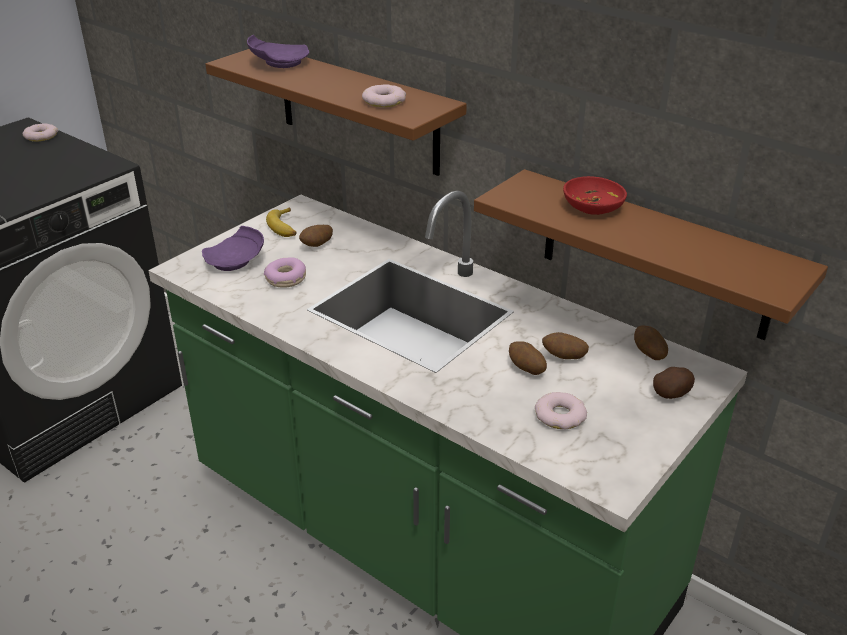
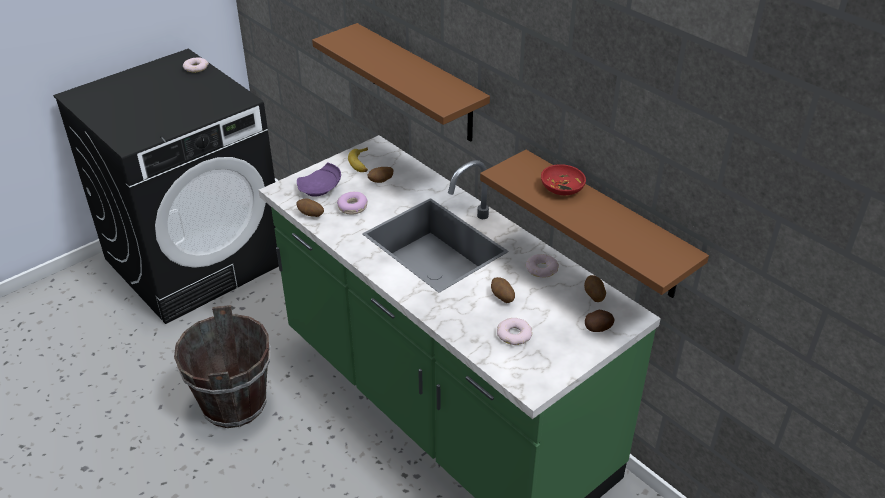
camera: 10 degrees right, 5 degrees up
(136, 579) = (235, 404): none -> brown bucket
(278, 63) = (364, 44): purple plate -> none
(384, 101) = (430, 89): donut -> donut (542, 268)
(563, 357) = (531, 291): potato -> potato (310, 215)

